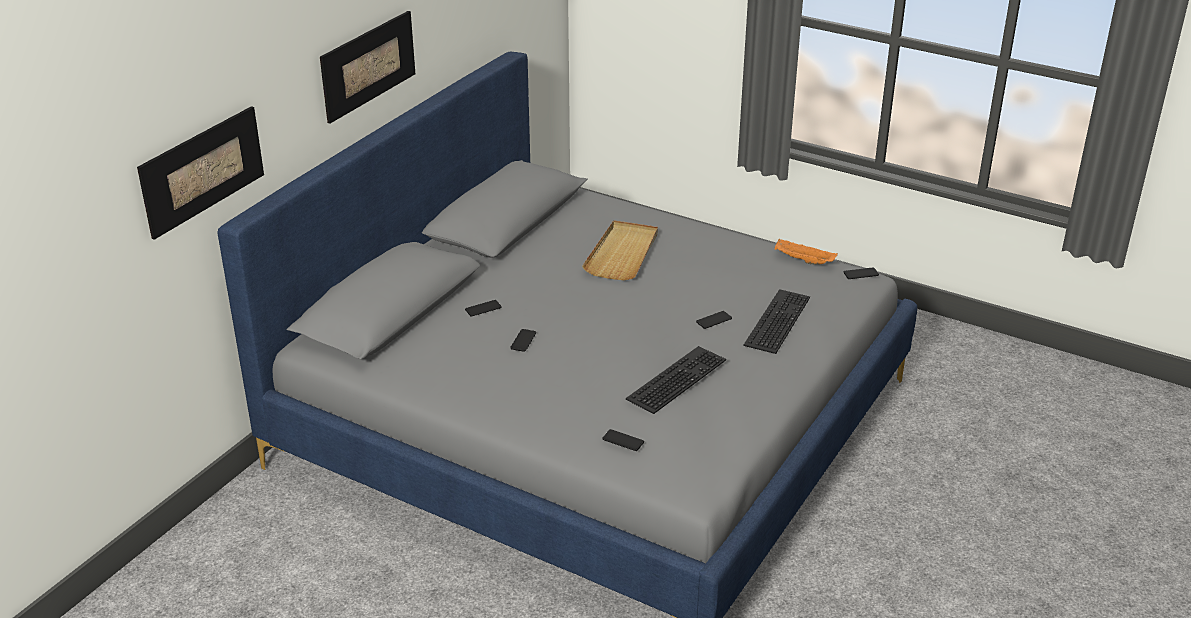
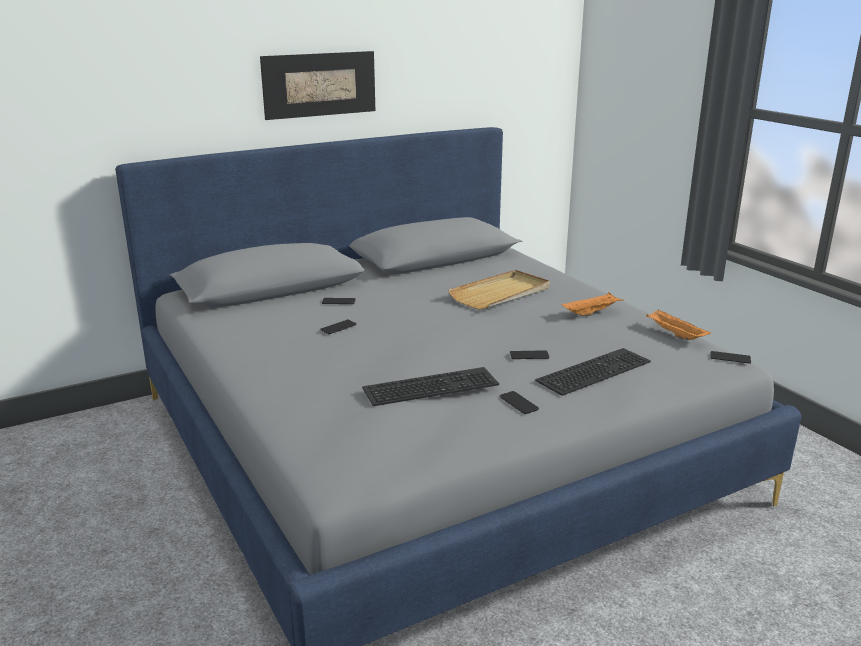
camera: 30 degrees right, 10 degrees down
(202, 170) = (109, 111): picture -> none
(623, 440) = (317, 419): phone -> phone (518, 403)
(720, 255) = (592, 313): none -> orange tray

